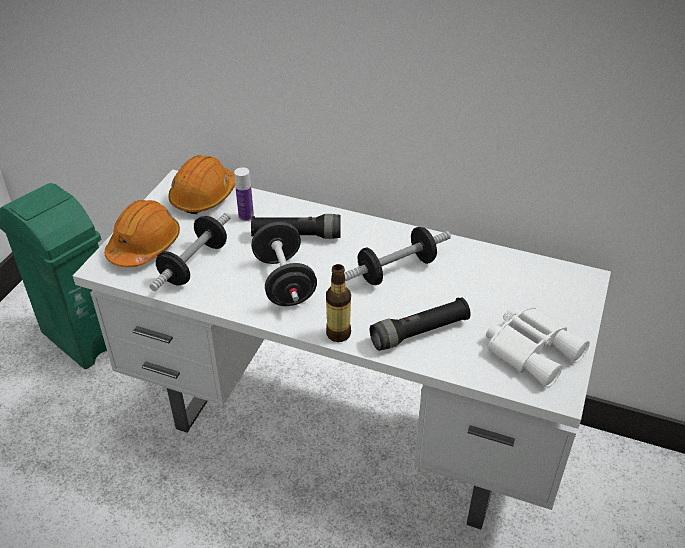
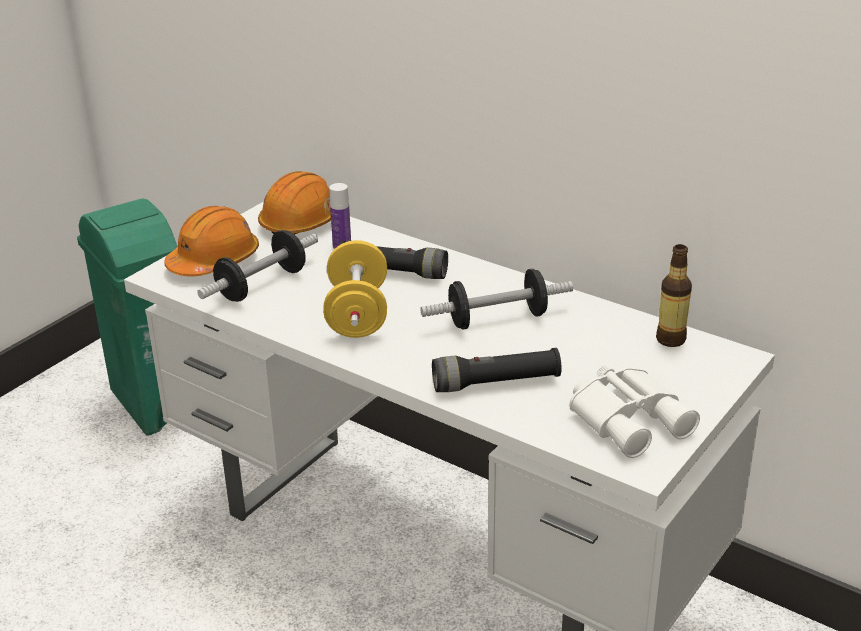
camera: 15 degrees right, 10 degrees down
(284, 282) = (357, 314): black dumbbell -> yellow dumbbell
(338, 334) = (397, 371): bottle -> bottle (670, 339)

